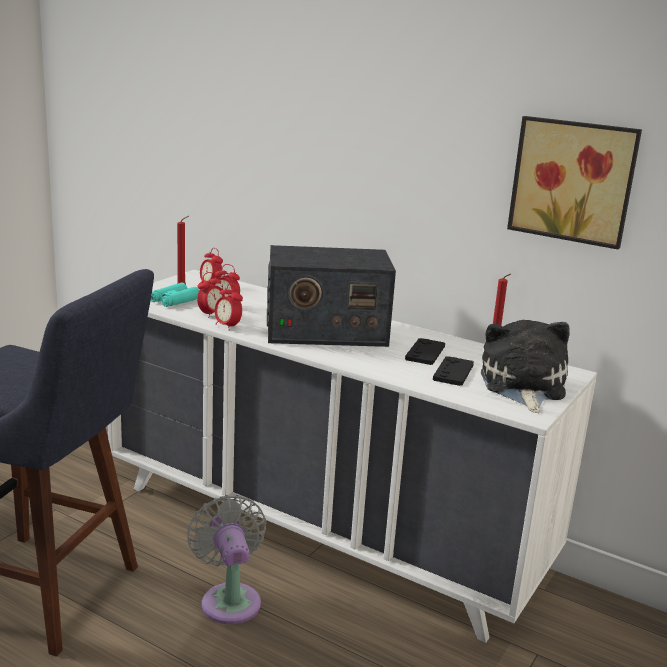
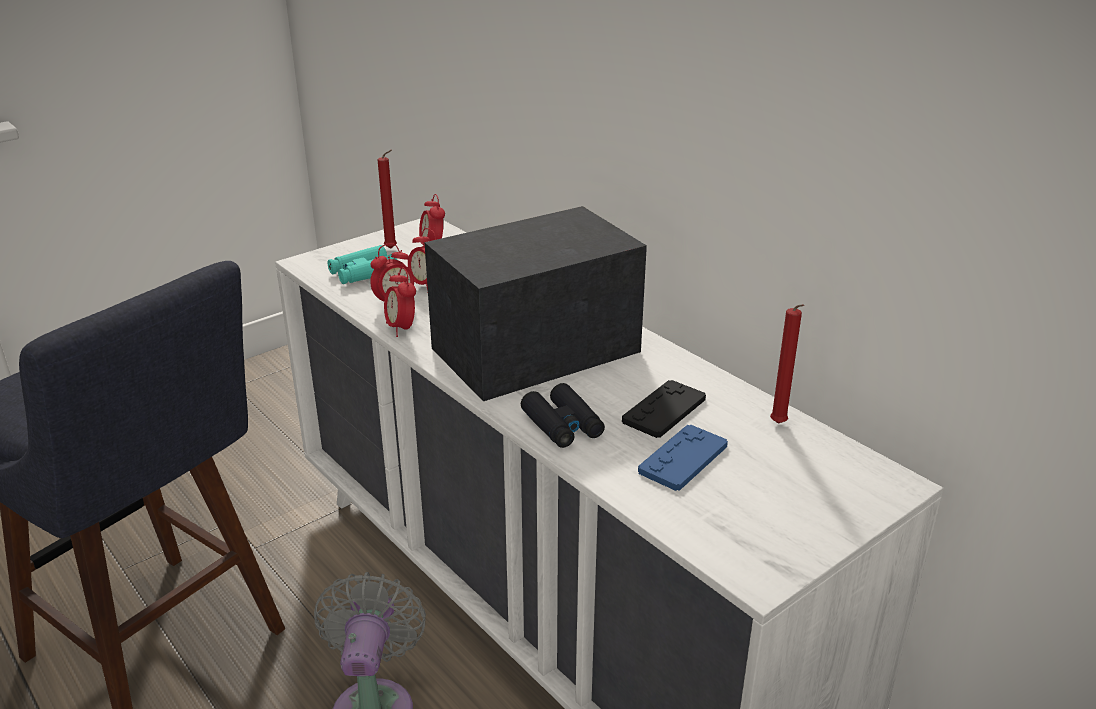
camera: 20 degrees right, 10 degrees up
(325, 331) = (537, 349): radio -> radio turned 135 degrees clockwise
(371, 363) = (562, 425): none -> black binoculars
(453, 372) = (683, 459): black game controller -> blue game controller
(522, 386) = (783, 505): plush toy -> none
(573, 180) = (927, 152): picture -> none

